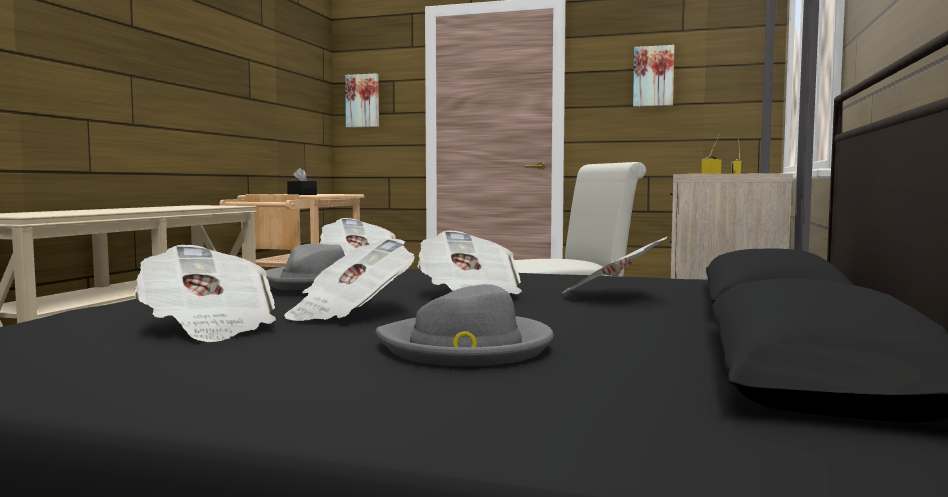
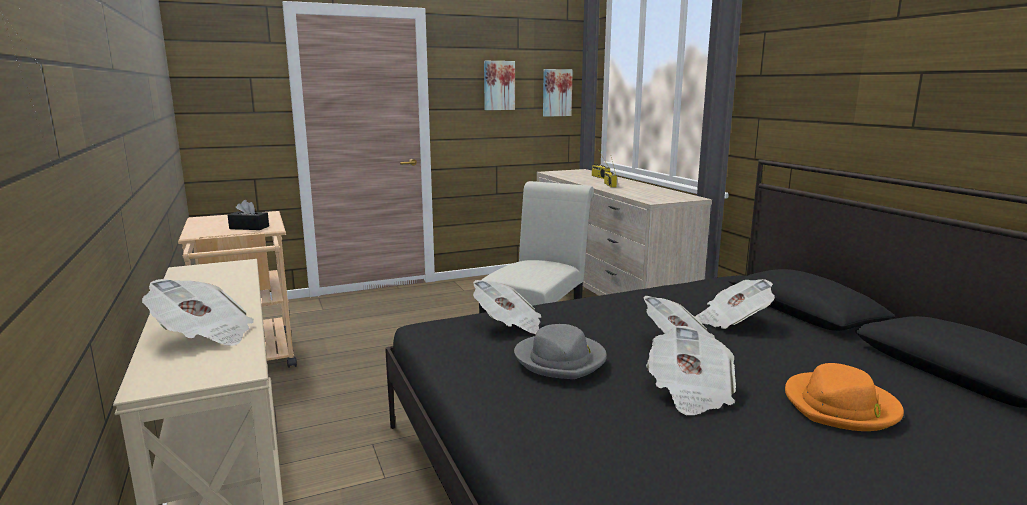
camera: 40 degrees left, 10 degrees up
(209, 328) = (684, 446): newspaper -> newspaper (204, 335)
(363, 101) = (214, 99): picture -> picture (556, 92)
(466, 347) = (841, 406): grey hat -> orange hat

